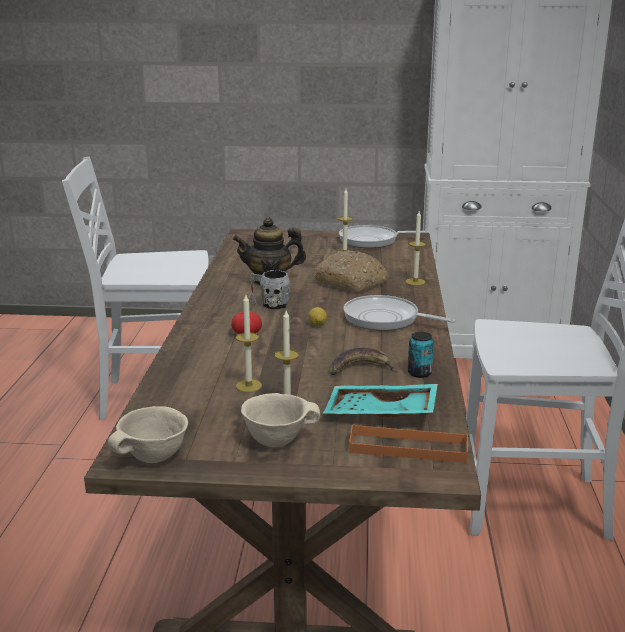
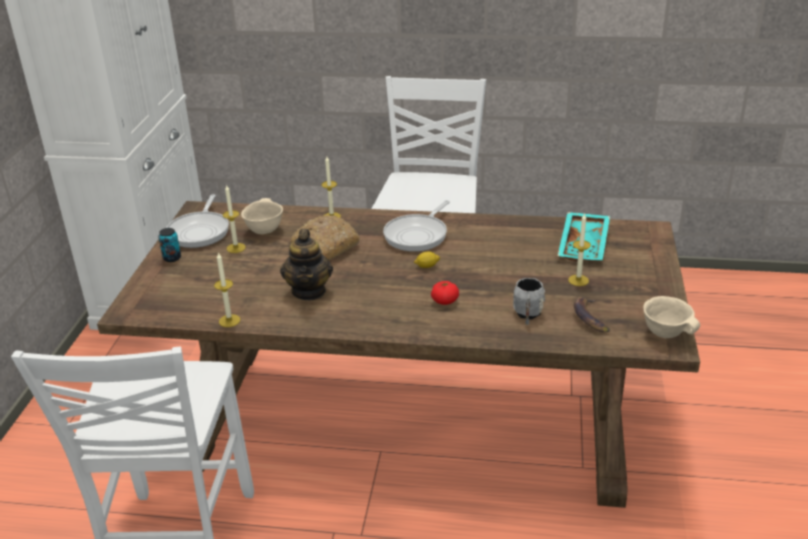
camera: 85 degrees left, 10 degrees up
(249, 386) = (549, 297): candle -> candle (229, 320)
(270, 305) = (376, 290): grey mug -> grey mug (527, 315)
(277, 440) = (629, 284): beige bowl -> beige bowl (264, 230)
(360, 368) = (514, 250): banana -> banana (589, 318)
(408, 448) = (626, 238): orange tray -> none
(419, 373) = (520, 227): can -> can (172, 258)

